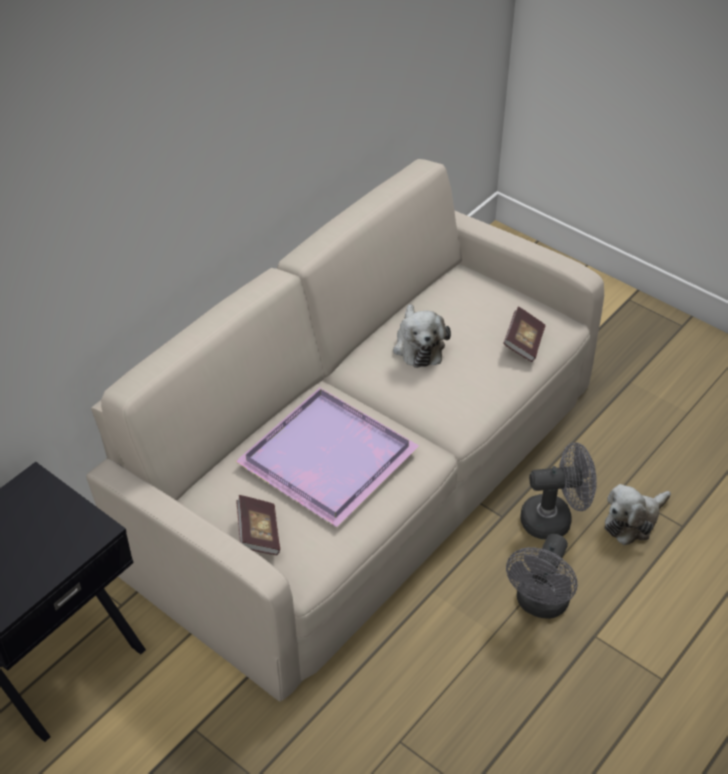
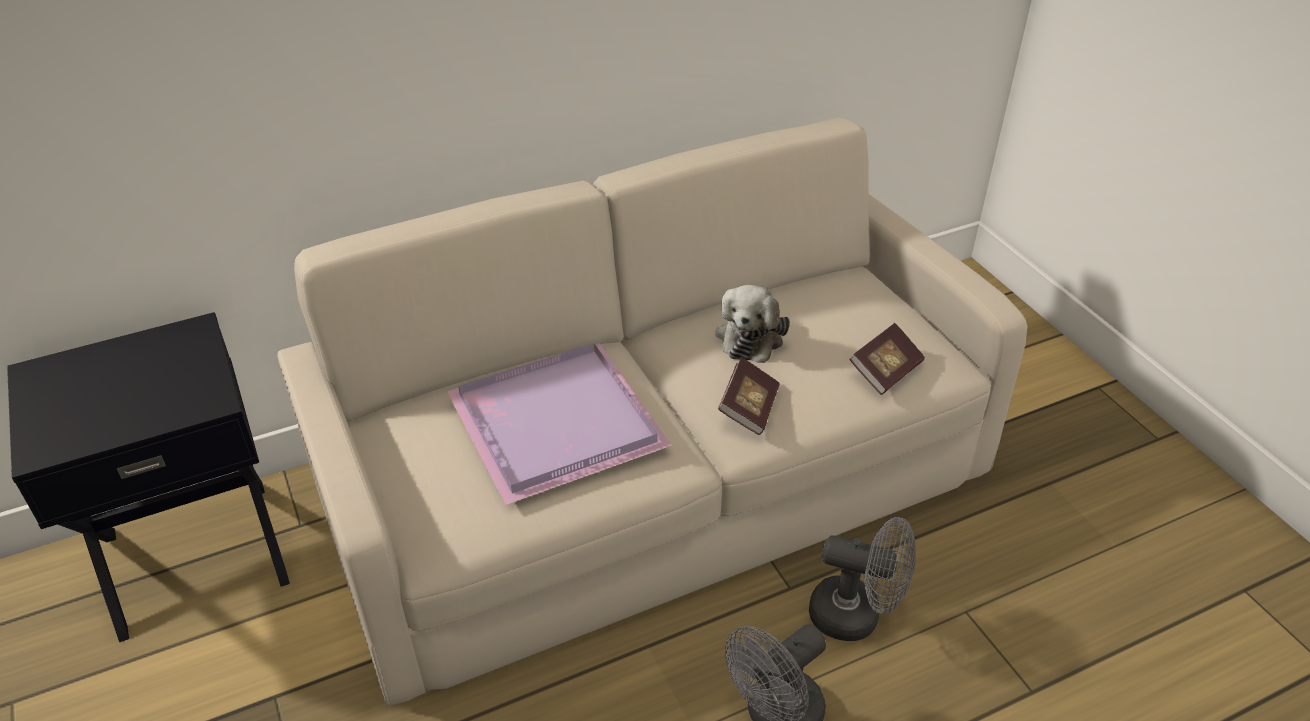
camera: 25 degrees right, 5 degrees down
(259, 534) = (417, 481): book -> book (749, 408)
(633, 521) = (963, 658): plush toy -> none

